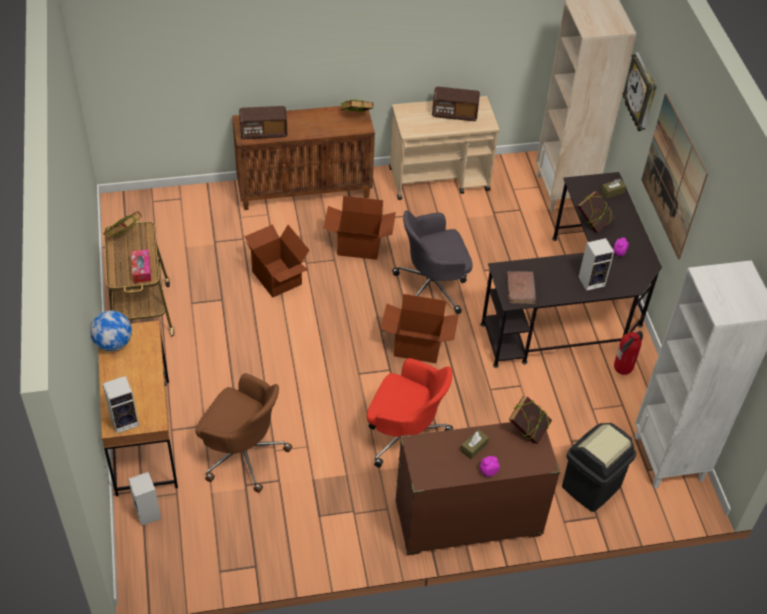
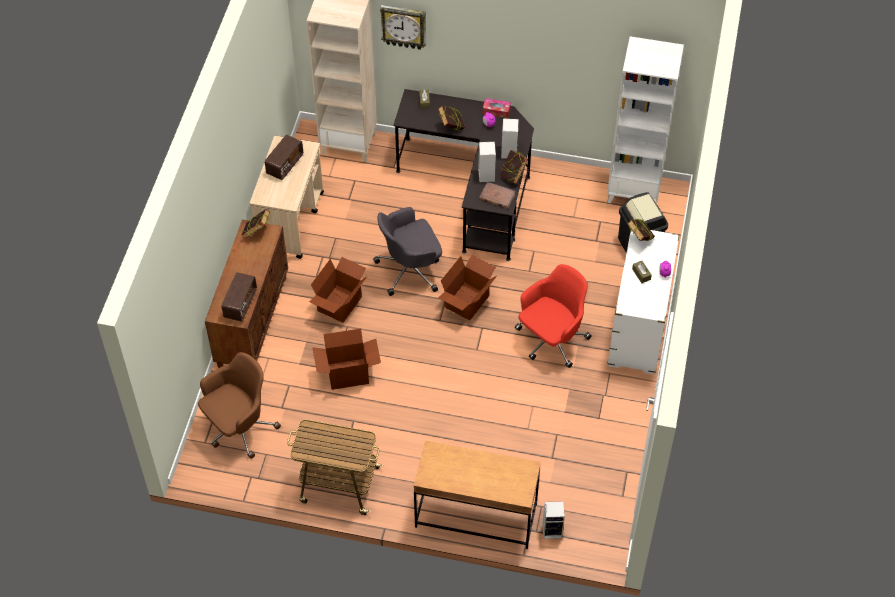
camera: 65 degrees left, 5 degrees up
(113, 343) = (436, 477): globe -> none
(124, 237) = (309, 445): book -> book (513, 176)
(125, 420) = (520, 487): speaker -> speaker (486, 174)
(141, 269) = (356, 441): tissue box -> tissue box (496, 111)
(242, 453) = (521, 451): brown office chair -> brown office chair (239, 427)
(432, 287) = (410, 270): grey office chair -> grey office chair turned 60 degrees clockwise
(467, 520) = (638, 328): brown dresser -> white dresser
(622, 371) = (547, 184): fire extinguisher -> none
(673, 176) = (490, 48): picture -> none

